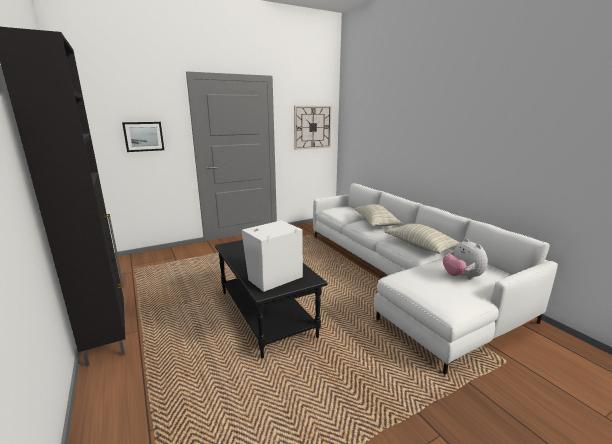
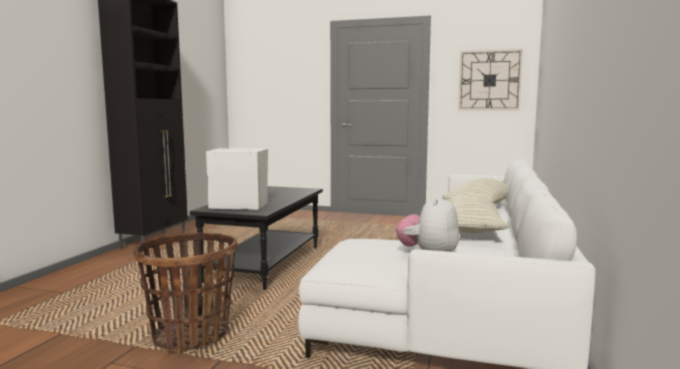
camera: 45 degrees right, 10 degrees down
(143, 136) = (285, 88): picture -> none
(362, 408) = (191, 335): none -> basket

